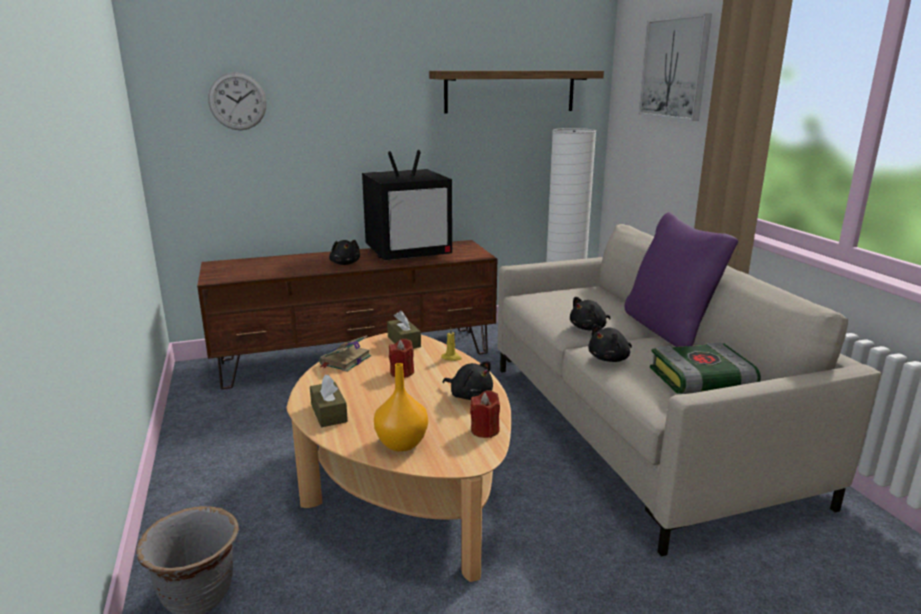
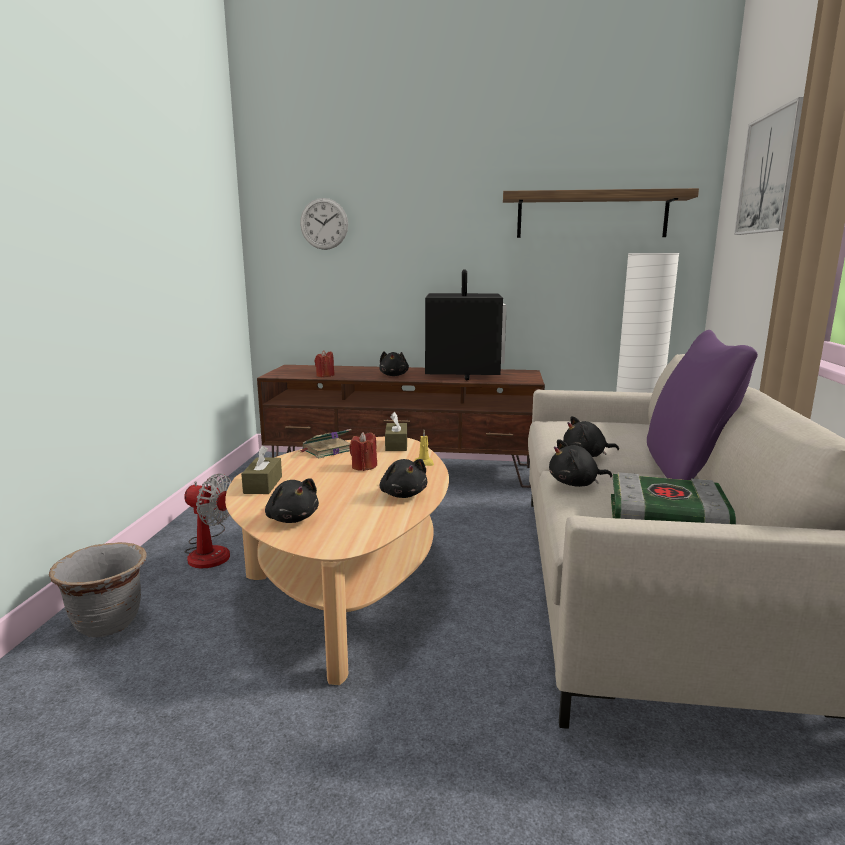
camera: 25 degrees right, 5 degrees down
(233, 490) = (209, 551): none -> fan
(401, 443) = (292, 518): orange vase -> black plush toy
(409, 253) = (462, 374): television -> television turned 90 degrees counterclockwise
(485, 430) = (380, 525): red candle -> red candle (325, 376)

